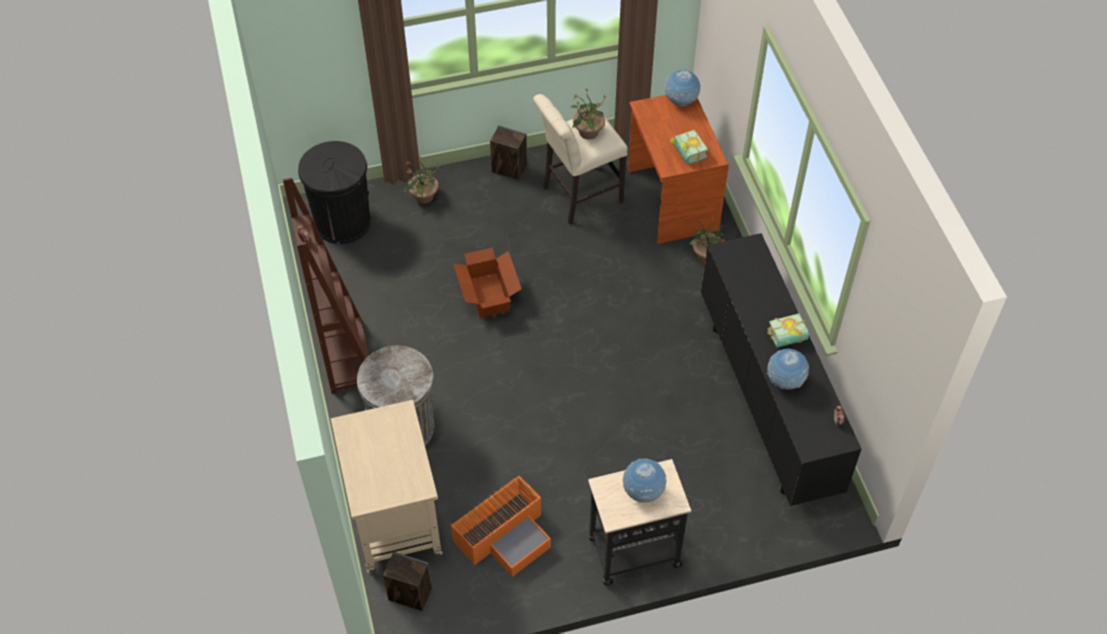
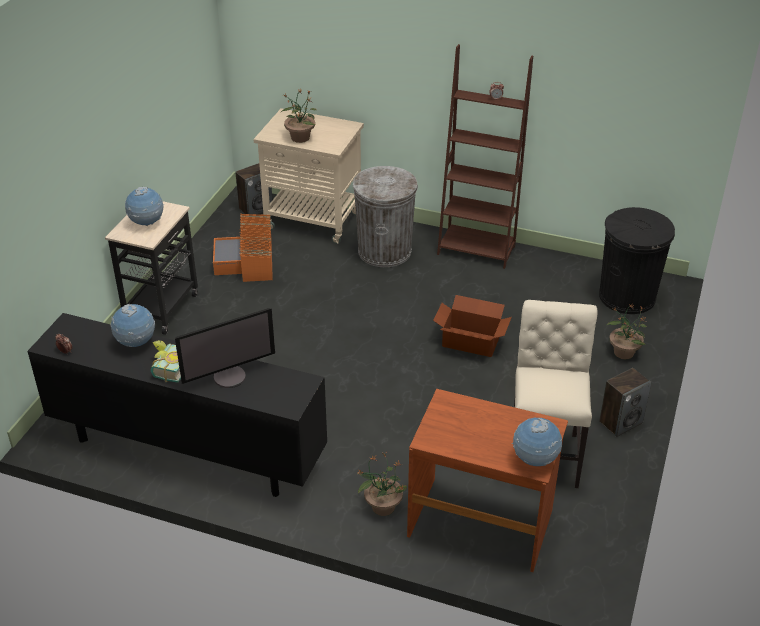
camera: 125 degrees right, 15 degrees down
(588, 132) = (553, 381): potted plant -> potted plant (300, 137)
(686, 154) = (452, 422): book -> none
(759, 298) = (229, 376): none -> monitor

